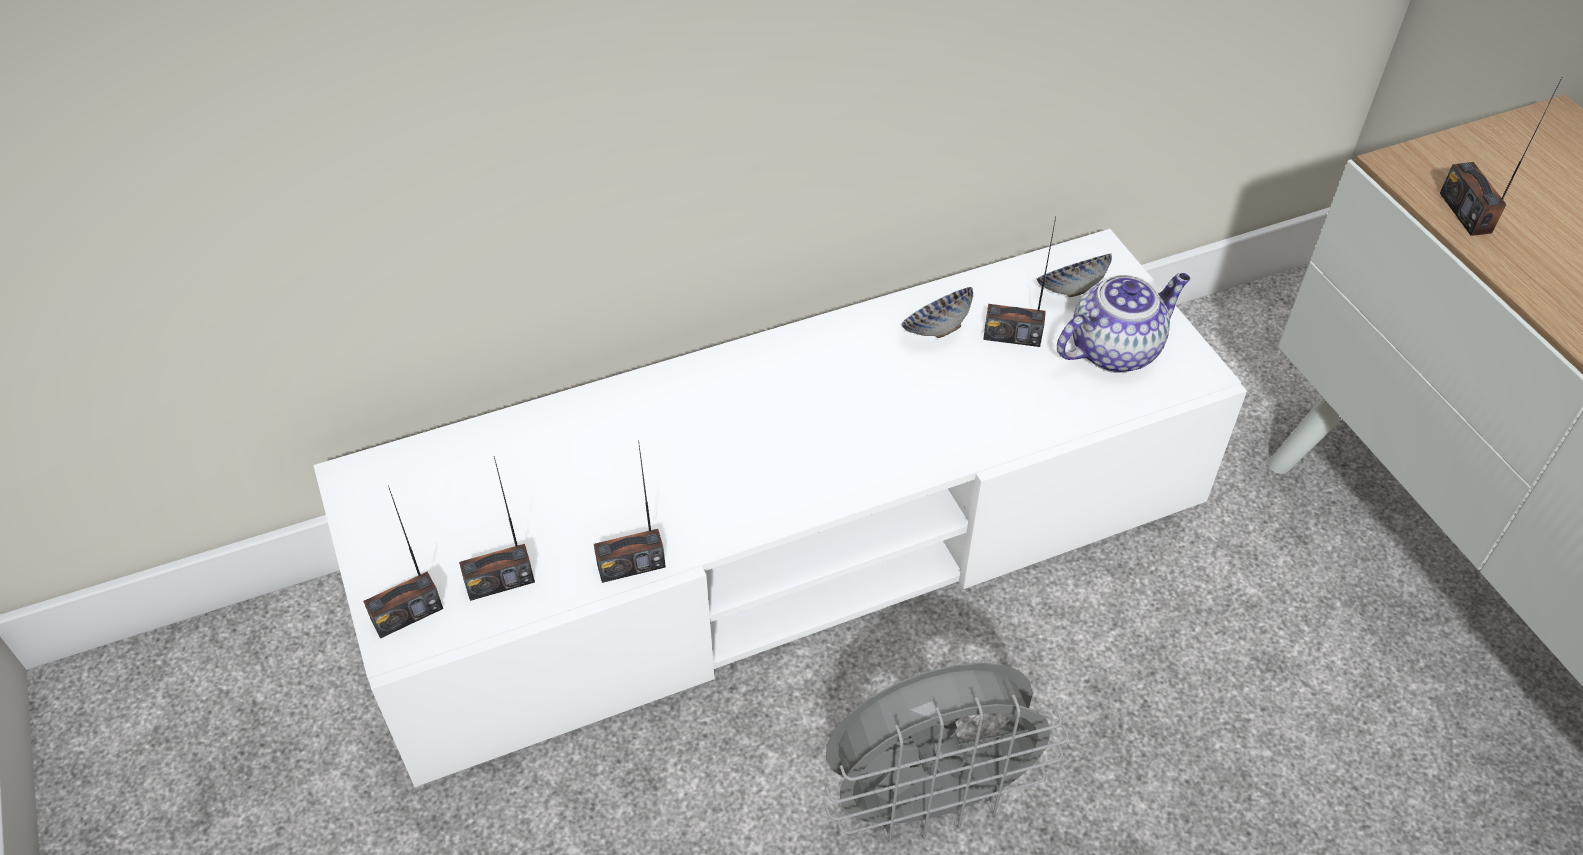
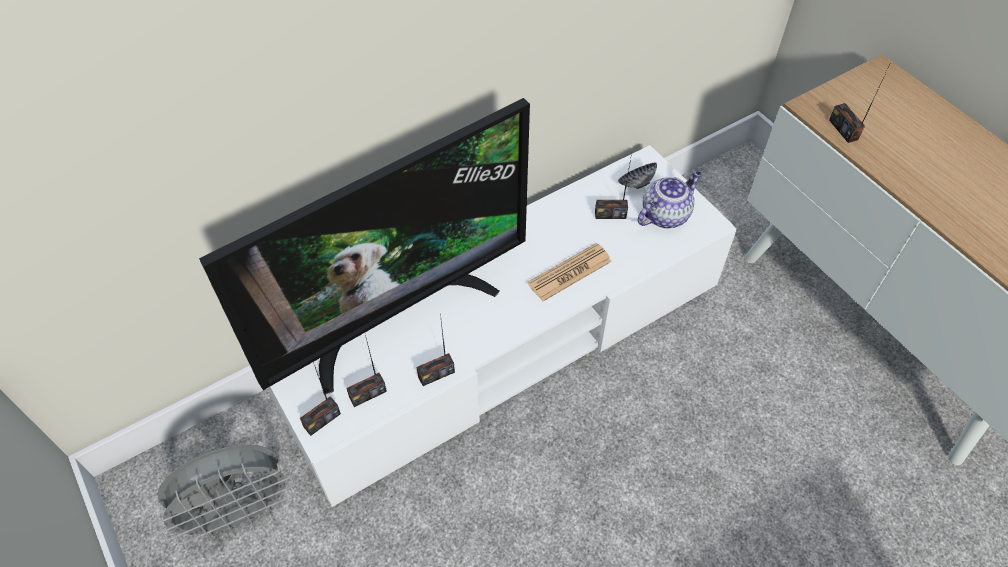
camera: 10 degrees left, 5 degrees up
(584, 455) = (396, 315): none -> television
(916, 425) = (569, 272): none -> newspaper
(929, 800) = (603, 468): grey fan -> grey fan (240, 513)
(935, 330) = (569, 217): bowl -> none

